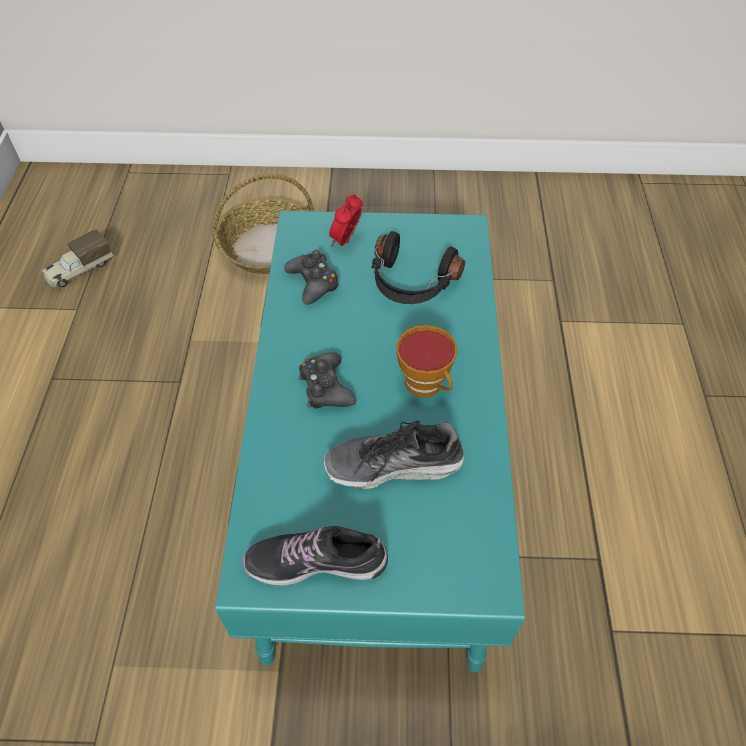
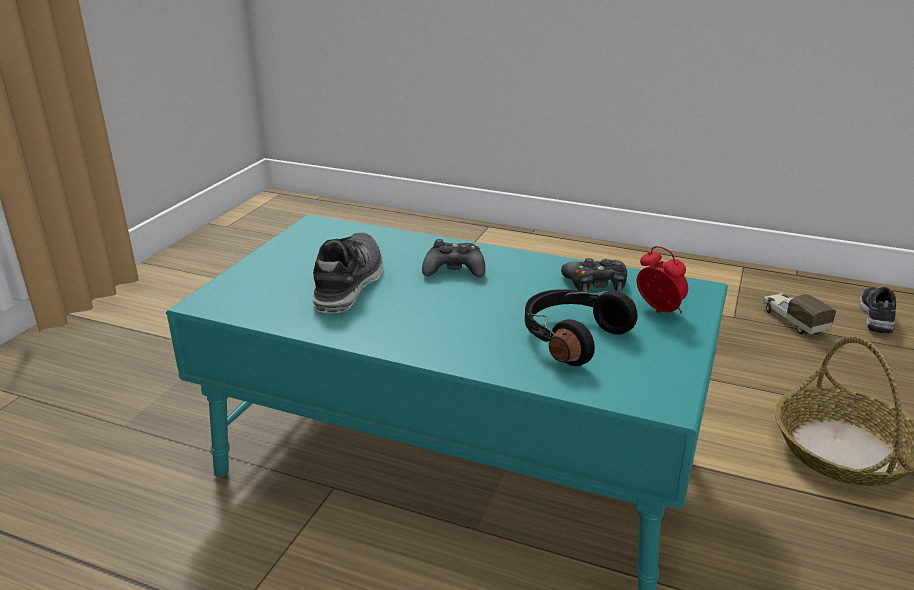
camera: 110 degrees right, 25 degrees down
(316, 562) = (300, 244): shoe -> shoe (876, 316)
(427, 385) = (419, 316): cup -> none

